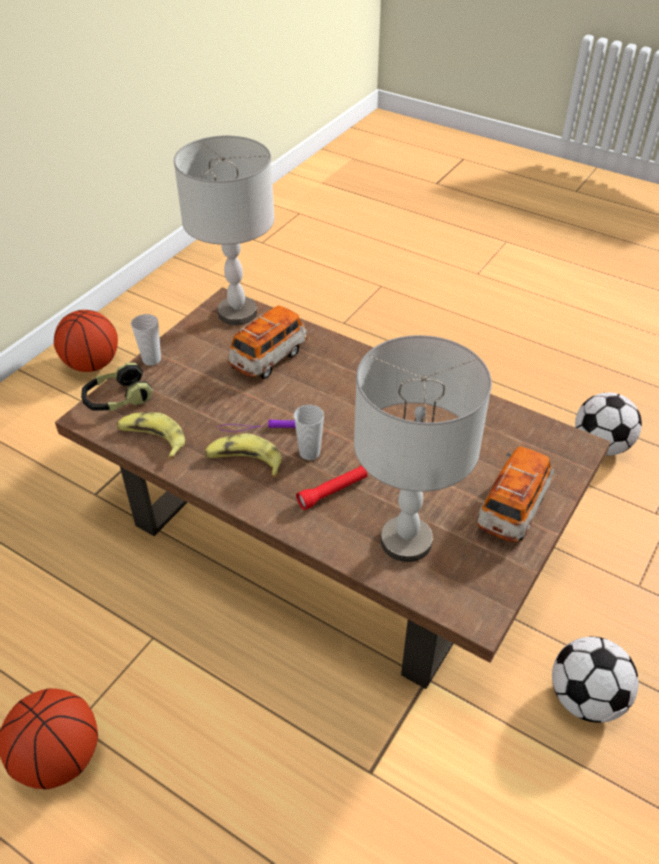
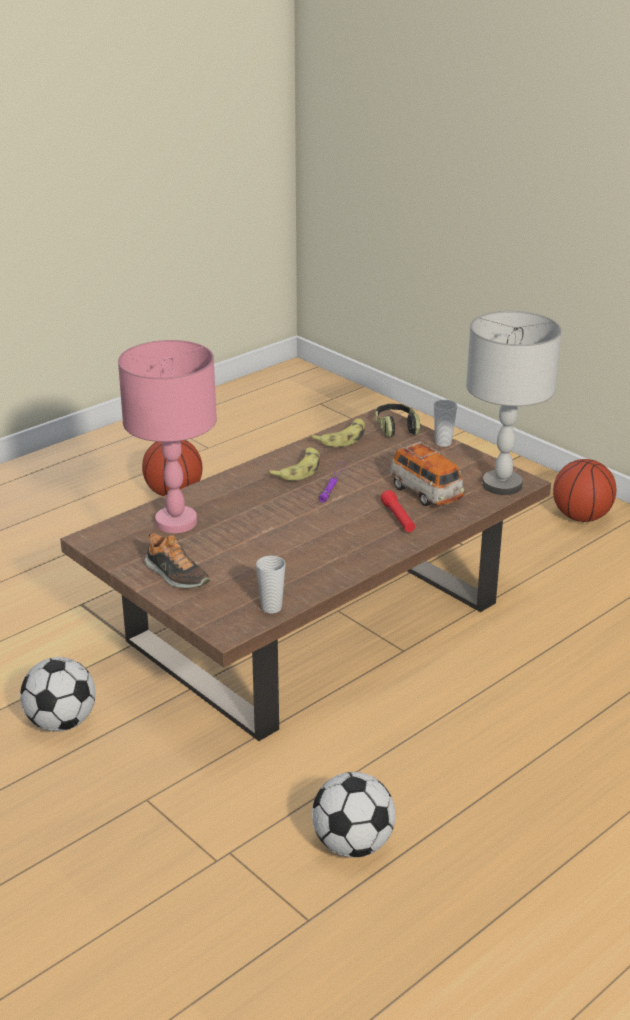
camera: 105 degrees right, 15 degrees down
(309, 453) = (293, 497): cup -> cup (271, 608)
(332, 492) = (244, 500): red flashlight -> red flashlight (398, 518)
(407, 541) = (176, 523): grey table lamp -> pink table lamp
(512, 509) = (176, 575): toy car -> shoe

